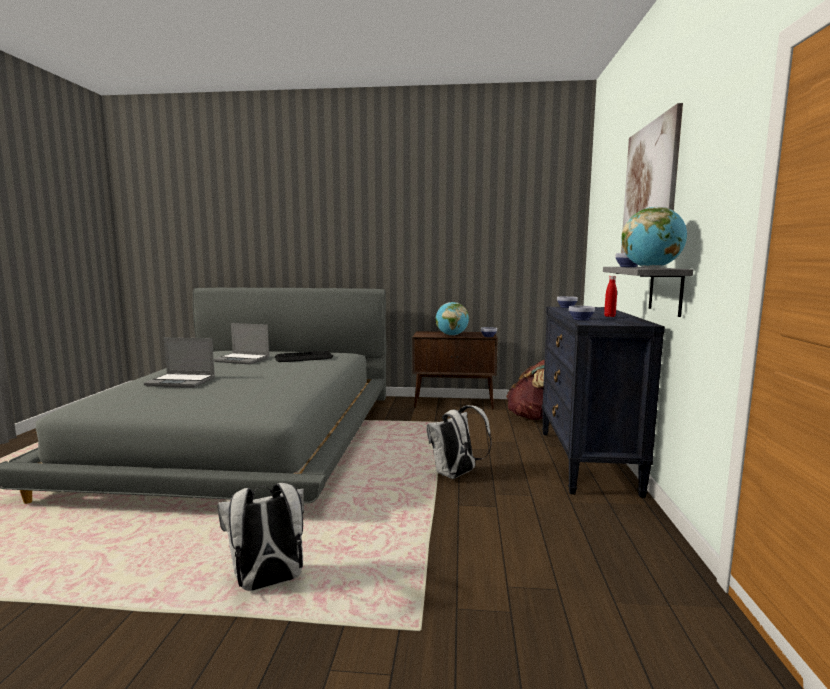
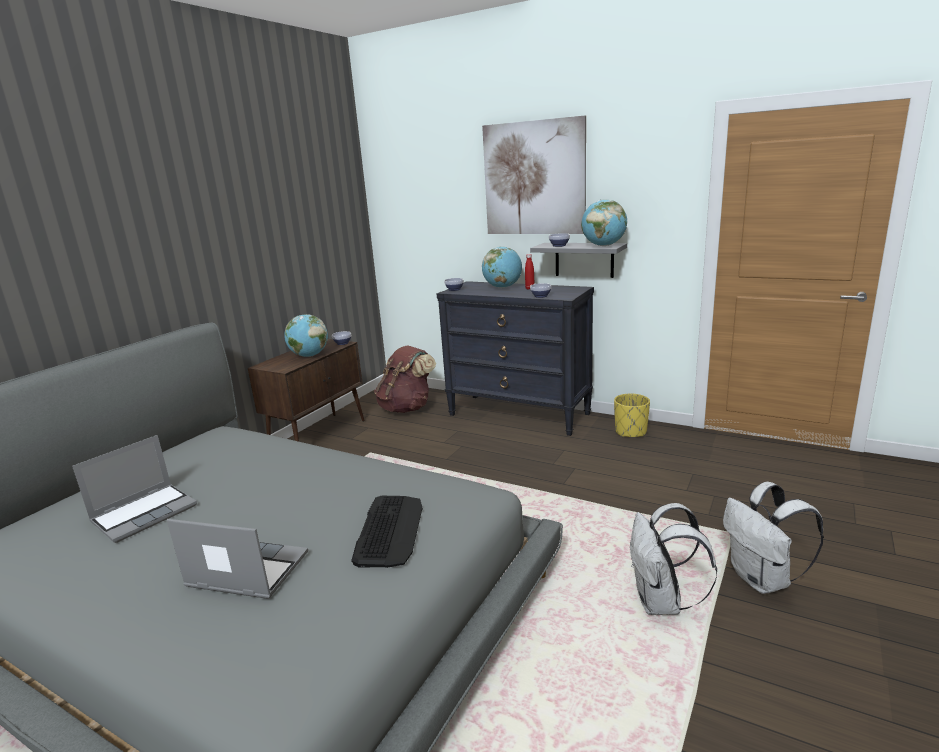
camera: 65 degrees left, 10 degrees up
(182, 382) = (246, 571): laptop -> laptop turned 105 degrees counterclockwise
(304, 358) = (215, 460): keyboard -> keyboard (389, 530)
(456, 475) = (506, 473): white backpack -> white backpack (762, 580)
(599, 312) = (503, 287): none -> globe
(628, 530) = (630, 432): none -> yellow planter

